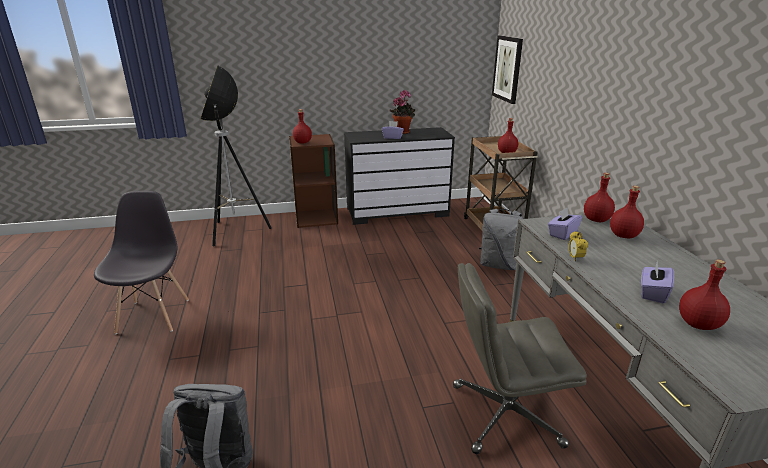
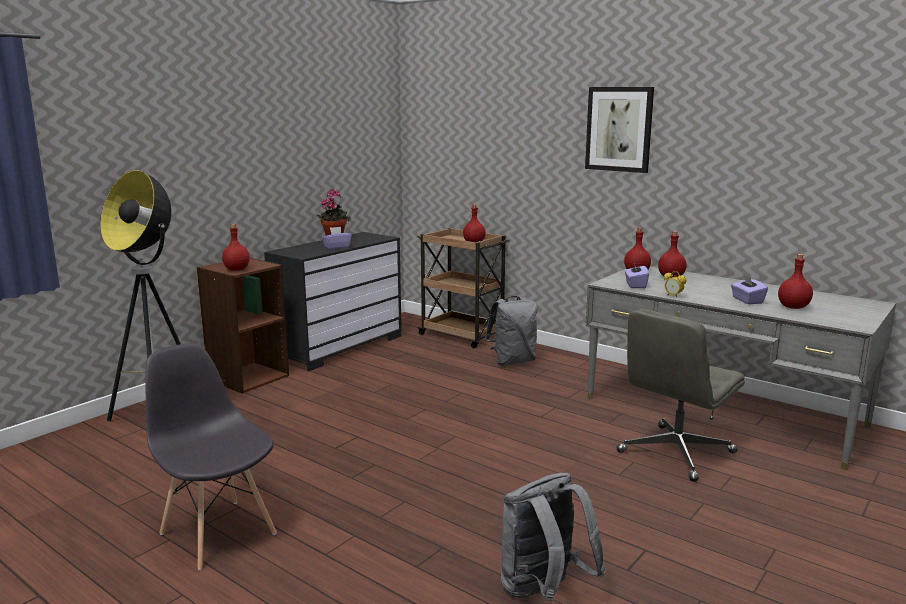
camera: 40 degrees left, 10 degrees down
(507, 69) = (429, 156): picture -> picture (619, 129)

